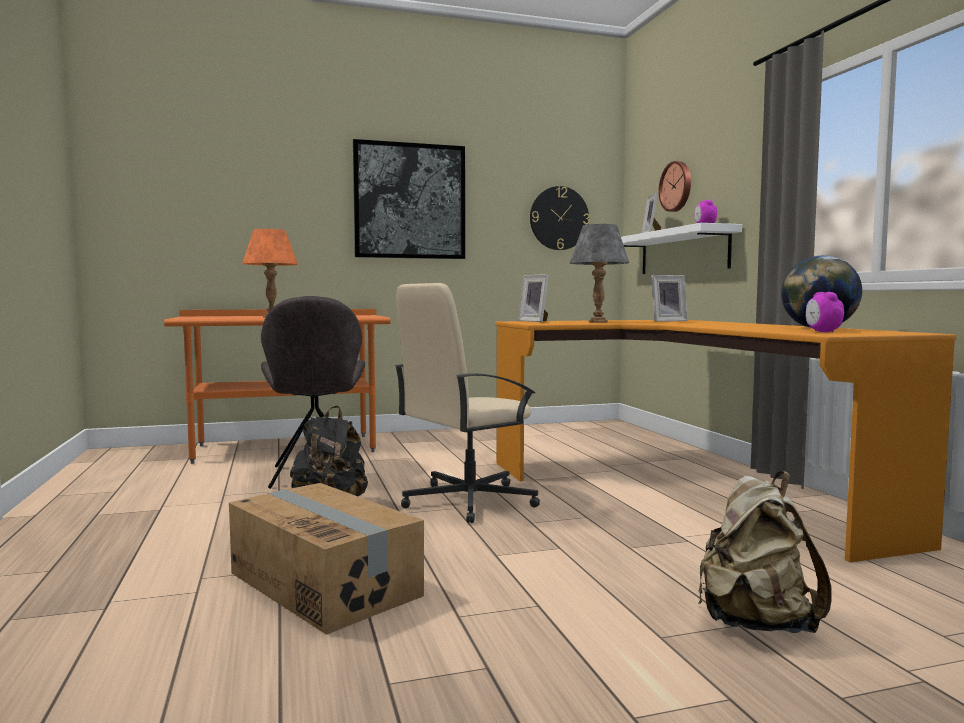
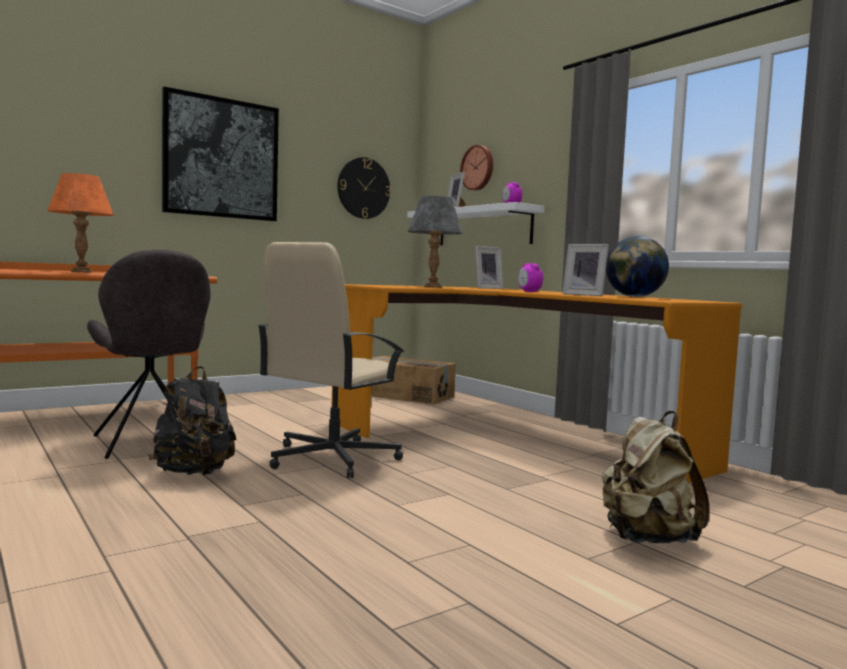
camera: 20 degrees left, 0 degrees up
(325, 583) = (251, 547): cardboard box -> cardboard box (406, 395)
(535, 321) = (373, 285): picture frame -> picture frame (585, 295)
(822, 332) = (650, 299): alarm clock -> alarm clock (529, 292)

